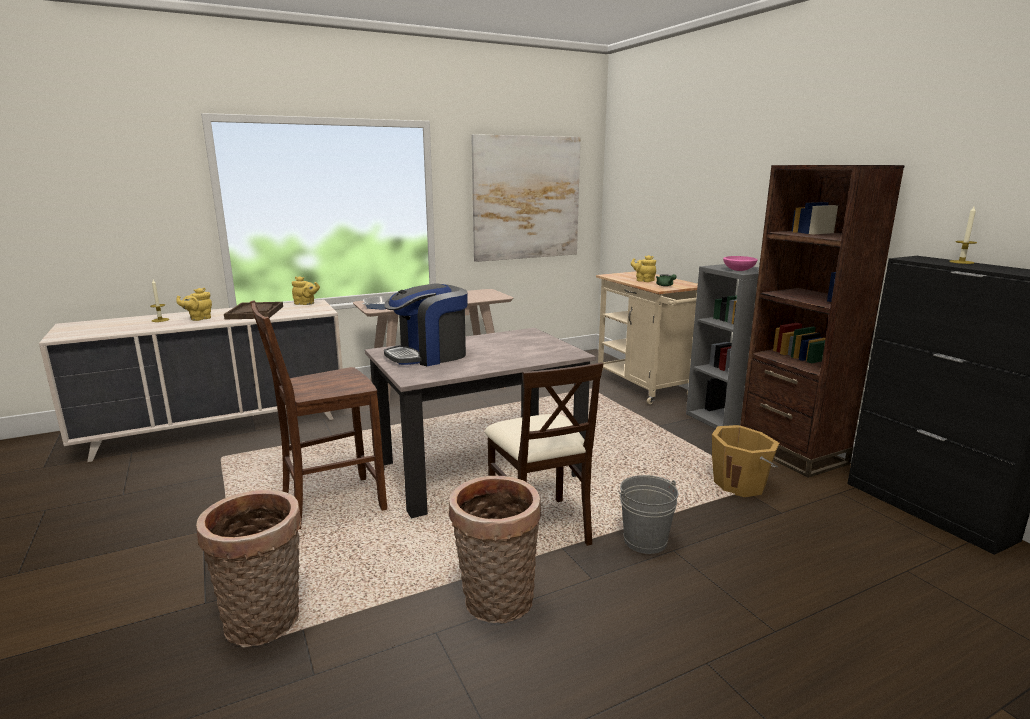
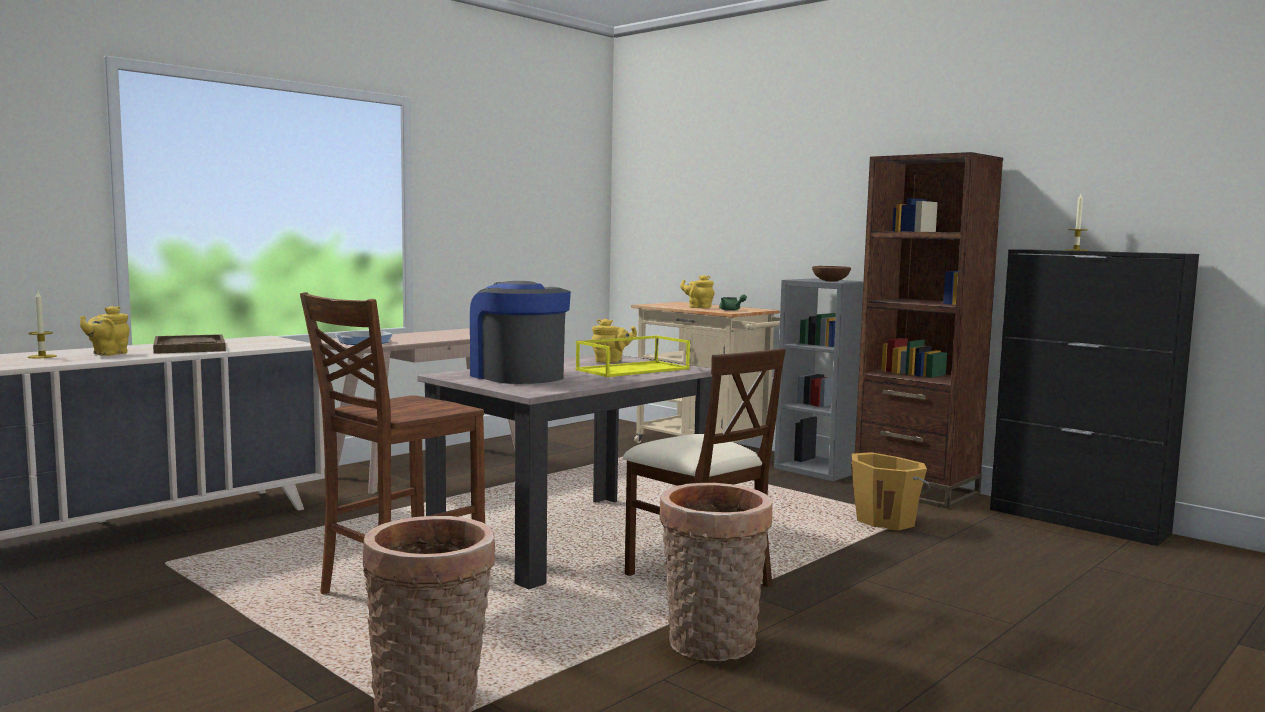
camera: 20 degrees left, 10 degrees down
(306, 304) = (254, 339): yellow teapot -> yellow teapot (611, 362)
(429, 355) = (516, 376): coffee machine -> coffee machine turned 105 degrees clockwise
(525, 352) = (633, 369): none -> yellow tray
(526, 198) = (525, 208): picture -> none
(645, 541) = (827, 576): grey bucket -> none
(738, 270) = (830, 281): pink bowl -> brown bowl

